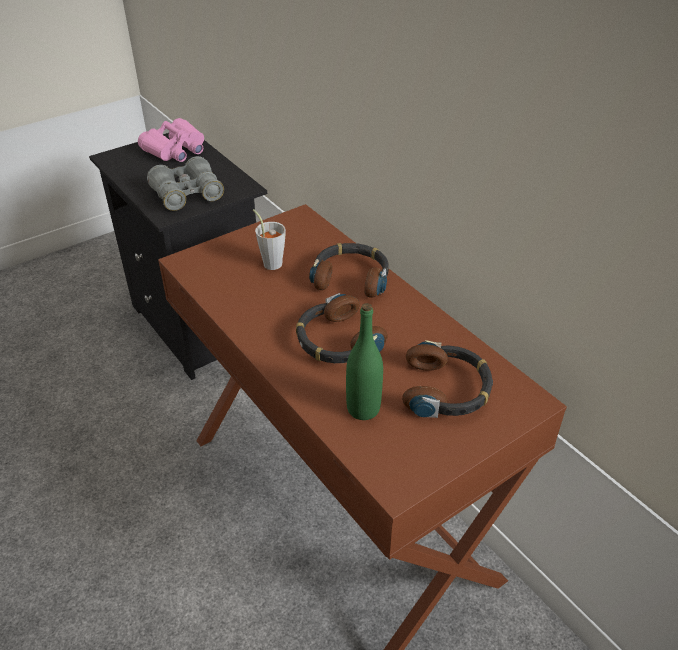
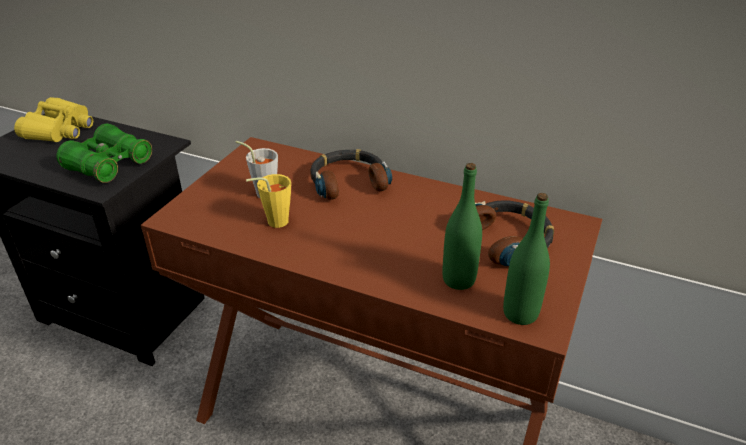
camera: 30 degrees left, 5 degrees down
(176, 150) = (60, 130): pink binoculars -> yellow binoculars
(187, 195) = (109, 165): grey binoculars -> green binoculars
(256, 294) = (273, 222): none -> yellow cup
(337, 340) = (384, 235): headphones -> none
(388, 463) = (520, 313): none -> green bottle

